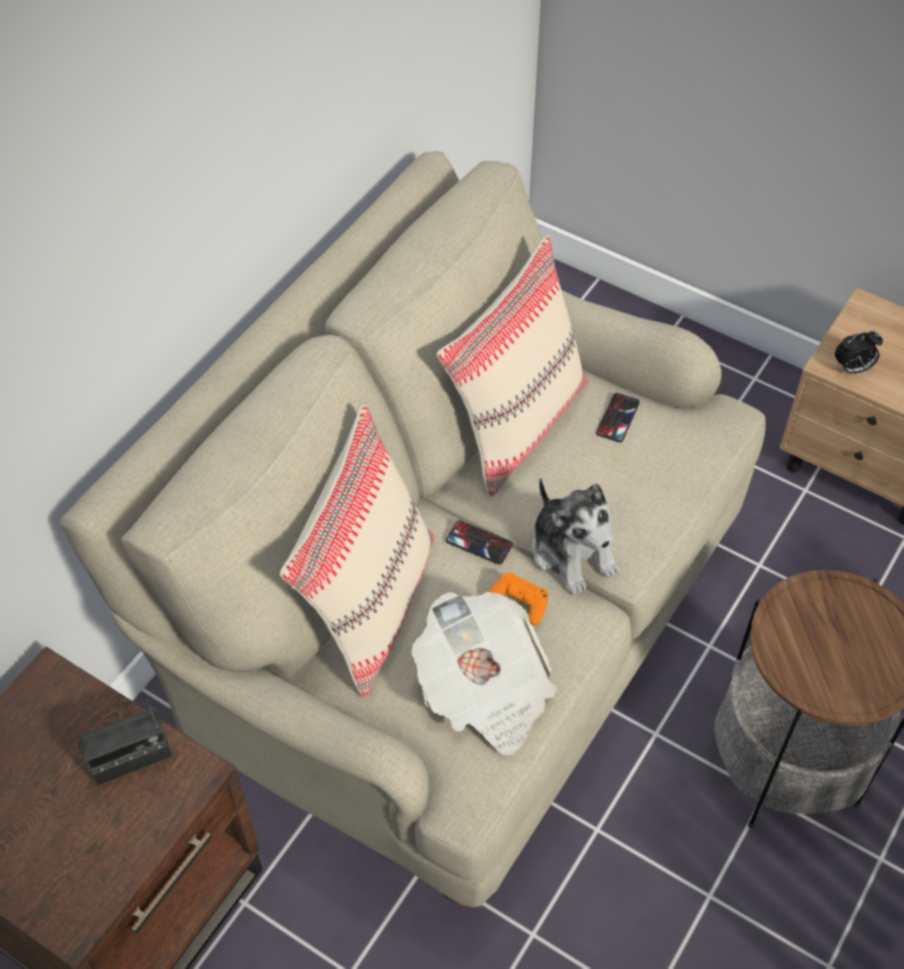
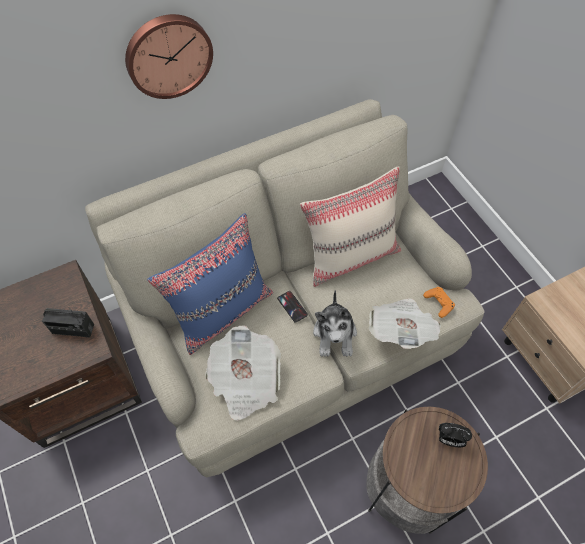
camera: 30 degrees right, 5 degrees up
(151, 185) = (168, 55): none -> wall clock
(370, 604) = (222, 311): beige pillow -> blue pillow
(519, 601) = (290, 346): orange game controller -> orange game controller (438, 303)
(617, 418) = (402, 277): phone -> none
(667, 497) = (400, 330): none -> newspaper
(852, 369) = (553, 309): alarm clock -> alarm clock (449, 439)

